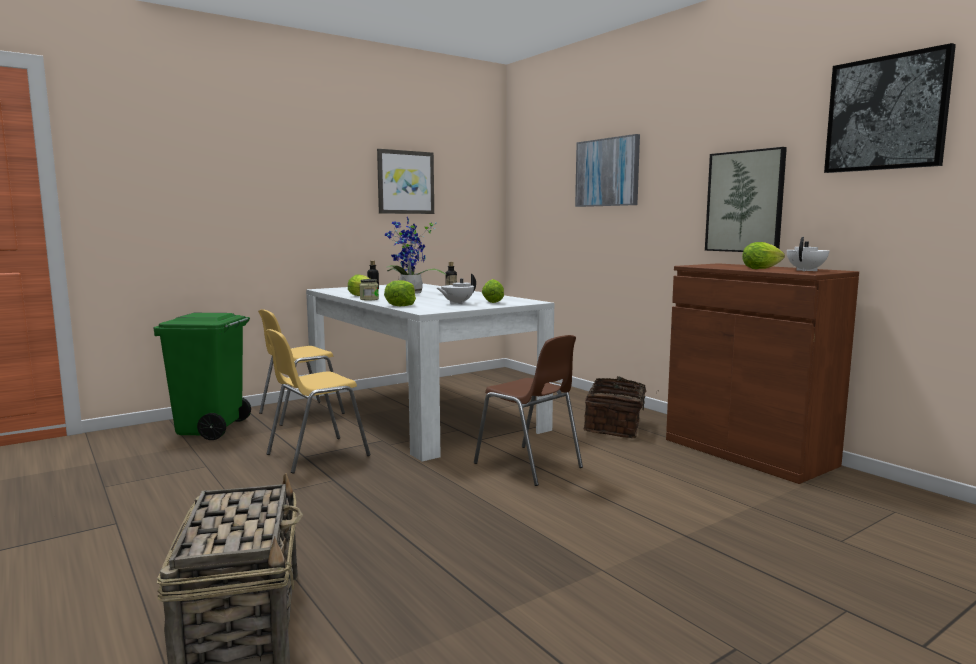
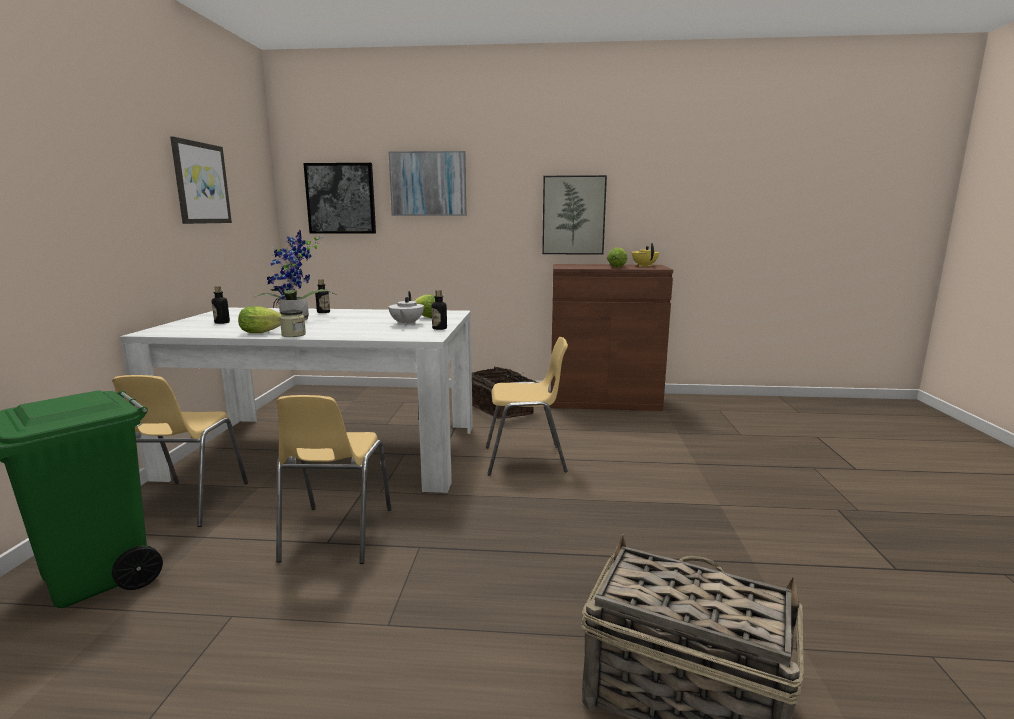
camera: 50 degrees left, 5 degrees up
(401, 305) = (368, 335): lettuce -> none
(461, 308) = (439, 328): none -> bottle
(529, 466) = (526, 460): brown chair -> yellow chair
(806, 270) = (644, 266): white teapot -> yellow teapot
(886, 113) = (676, 159): picture -> picture (341, 198)

